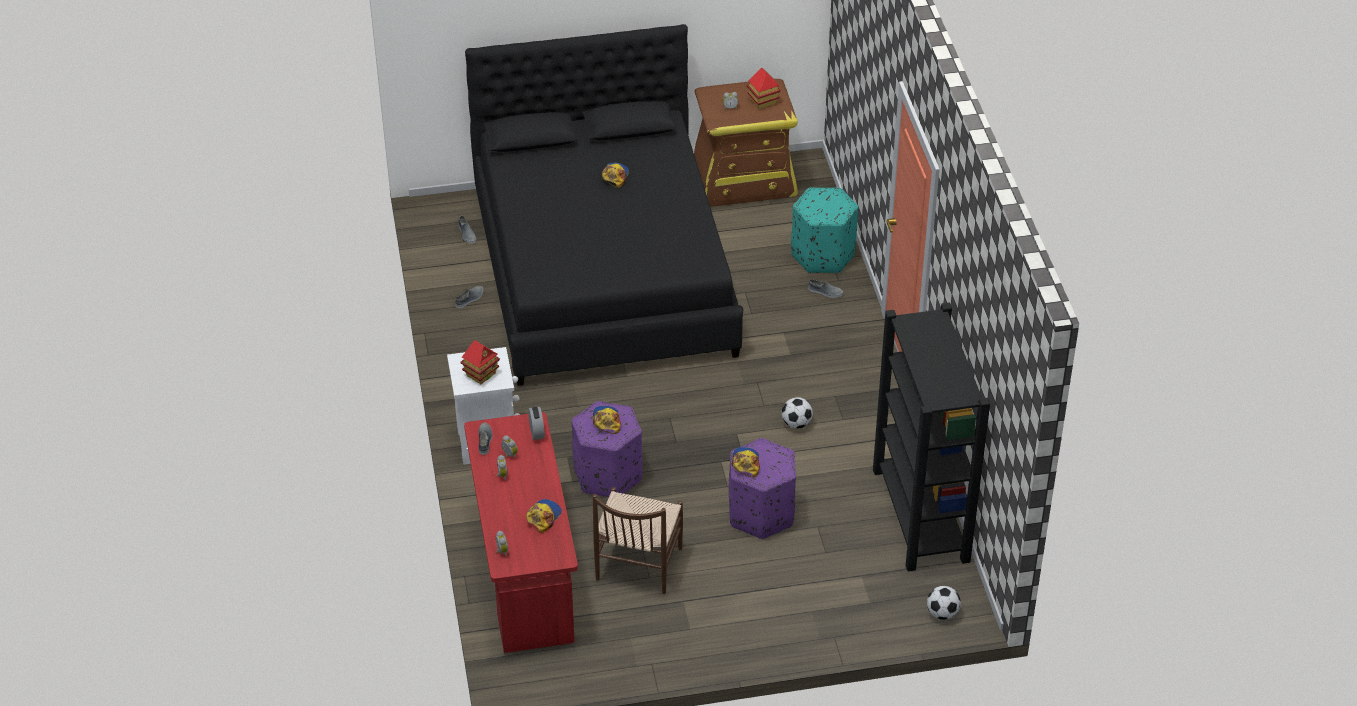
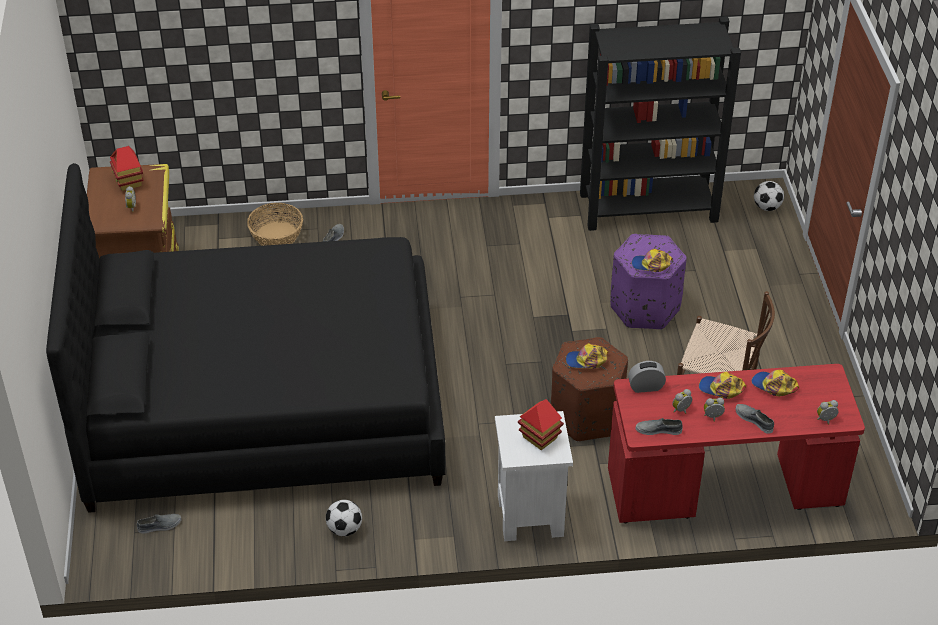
camera: 85 degrees left, 0 degrees up
(470, 299) = (282, 525): grey shoe -> grey shoe (754, 420)
(607, 474) = (586, 416): purple ottoman -> brown ottoman
(615, 176) = (214, 311): cap -> cap (721, 389)
(796, 423) = (522, 274): football -> football (344, 529)
(823, 255) = (276, 235): turquoise ottoman -> basket

